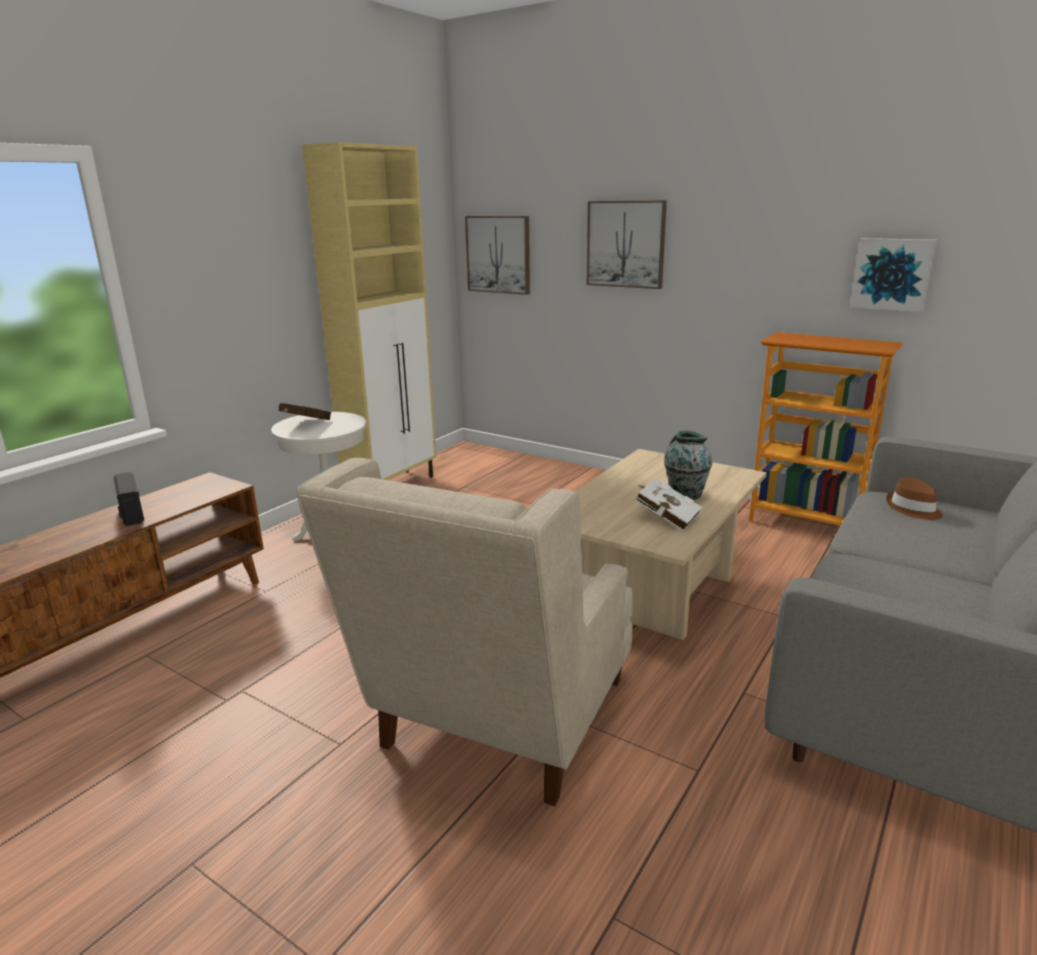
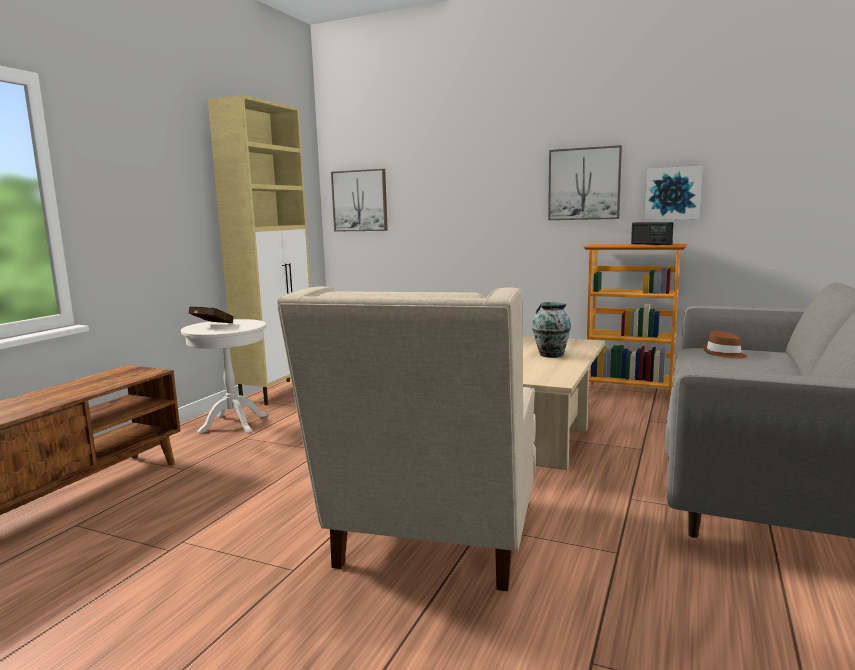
camera: 10 degrees left, 10 degrees down
(131, 513) = (61, 392): radio -> radio (651, 244)
(626, 244) = (466, 185): picture -> picture (584, 184)
(665, 517) = (542, 367): white book -> none

